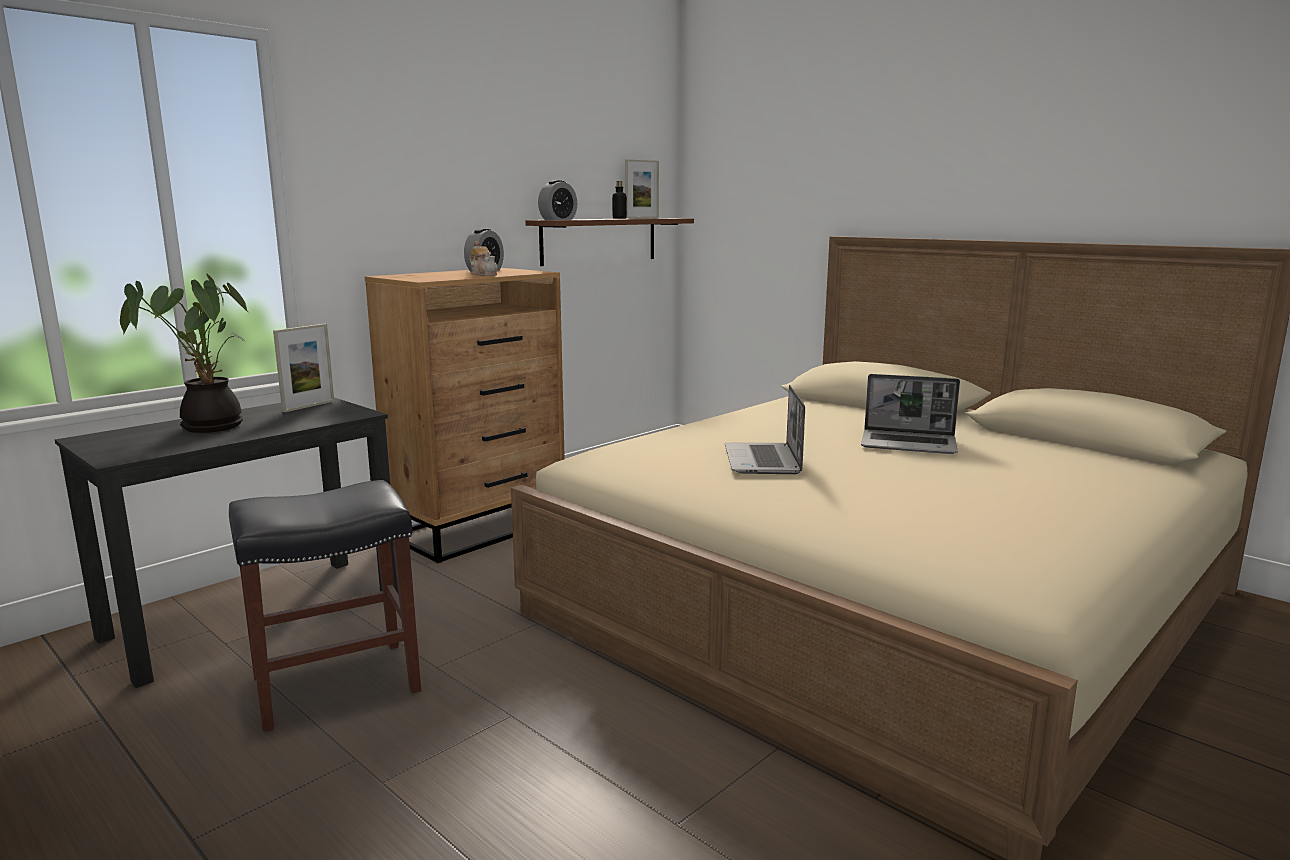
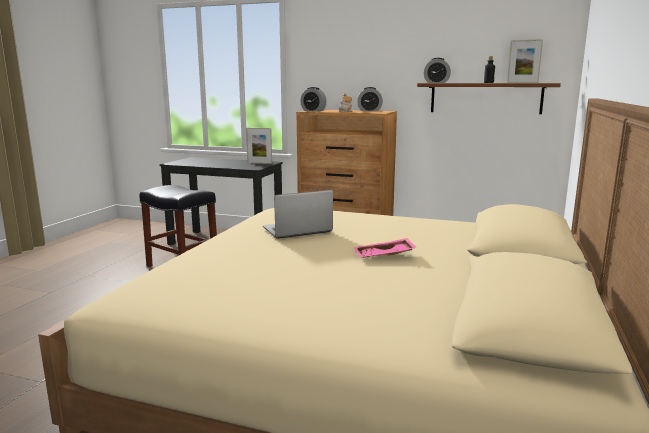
camera: 65 degrees right, 0 degrees up
(206, 427) = (217, 162): potted plant -> none
(421, 278) = (313, 111): none -> alarm clock
(909, 444) = (384, 256): laptop -> pink tray

